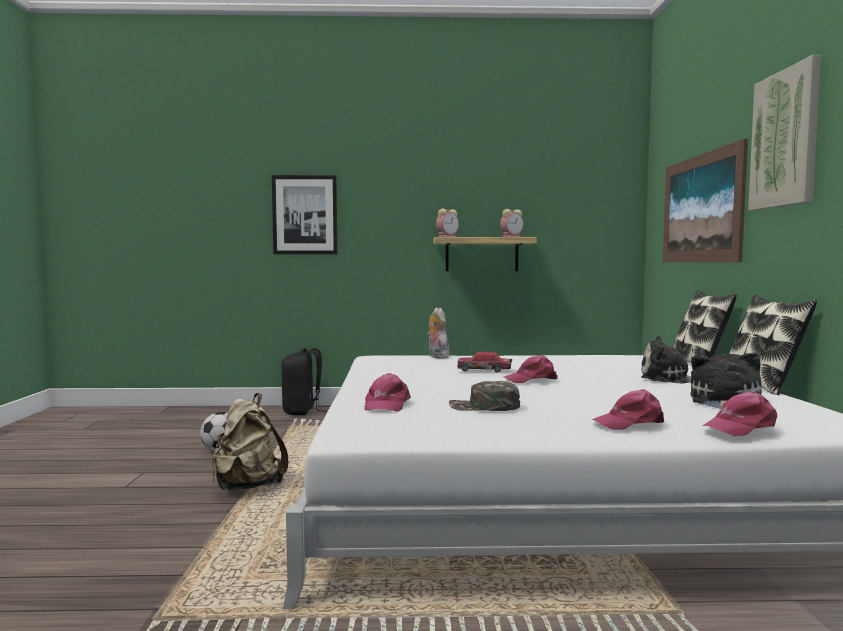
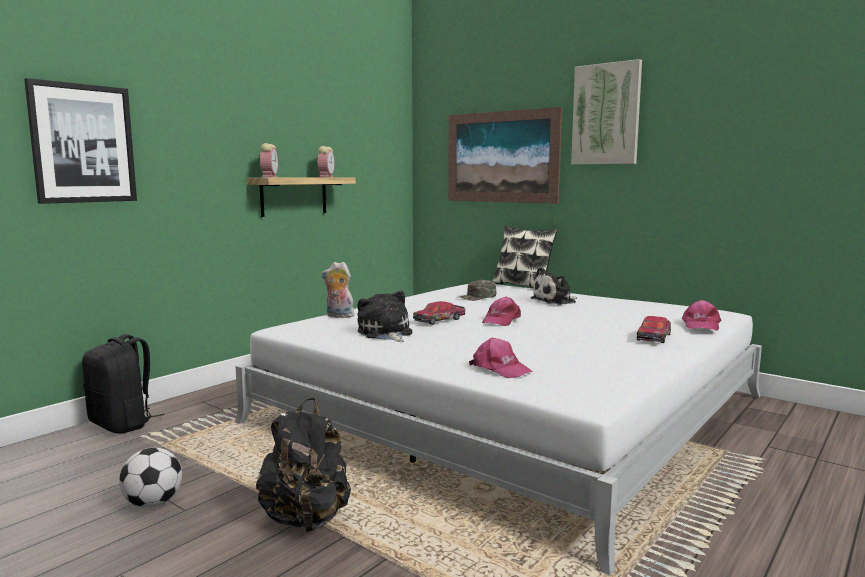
camera: 50 degrees left, 5 degrees up
(248, 486) = (306, 519): beige backpack -> black backpack
(484, 406) = (555, 350): green cap -> green cap (477, 297)
(630, 423) = (654, 337): pink cap -> toy car
(723, 402) = (642, 311): plush toy -> plush toy (385, 333)
(762, 385) = (604, 295): pillow -> none

